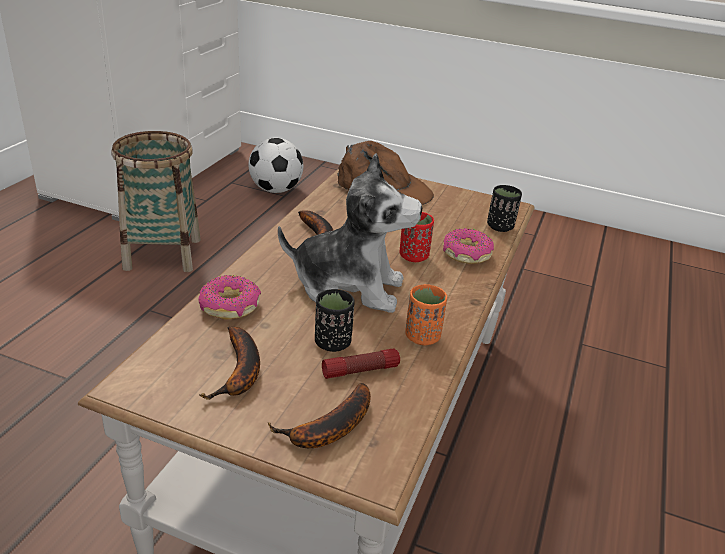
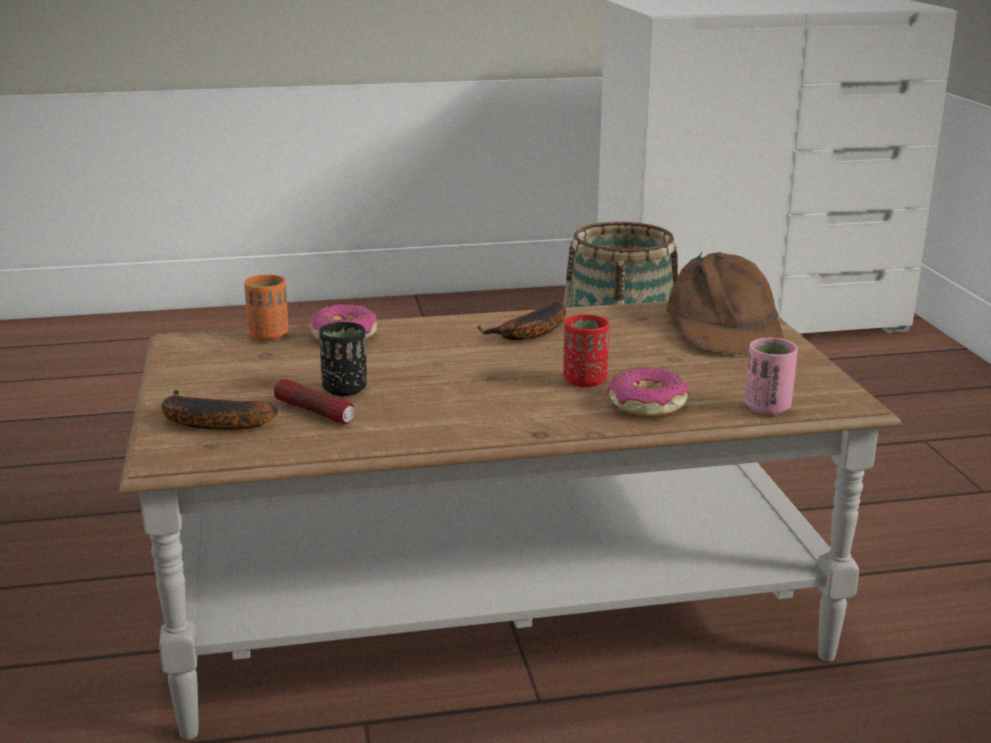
camera: 60 degrees right, 10 degrees down
(240, 372) = (247, 369): banana -> none
(276, 190) = (872, 386): football -> none
(349, 287) = (458, 370): plush toy -> none
(422, 337) = (418, 424): orange cup -> orange cup (269, 335)
(500, 227) = (767, 407): black cup -> pink cup

